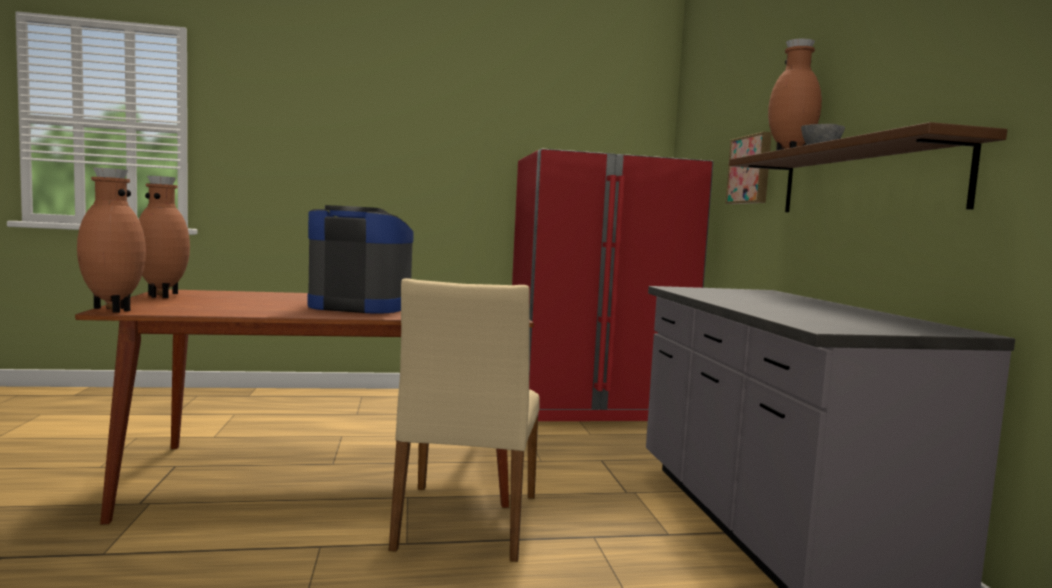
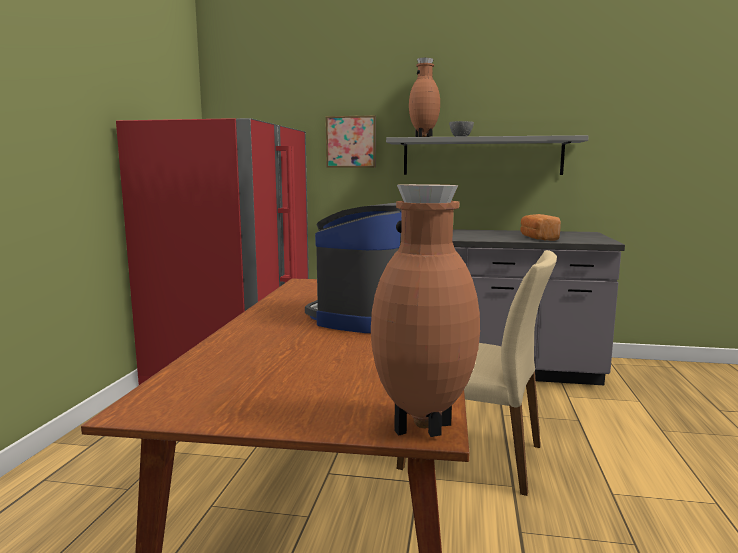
camera: 70 degrees left, 5 degrees up
(164, 296) = (228, 408): brown vase -> none
(780, 311) = (537, 238): none -> bread
(864, 180) = (482, 156): brown shelf -> grey shelf

